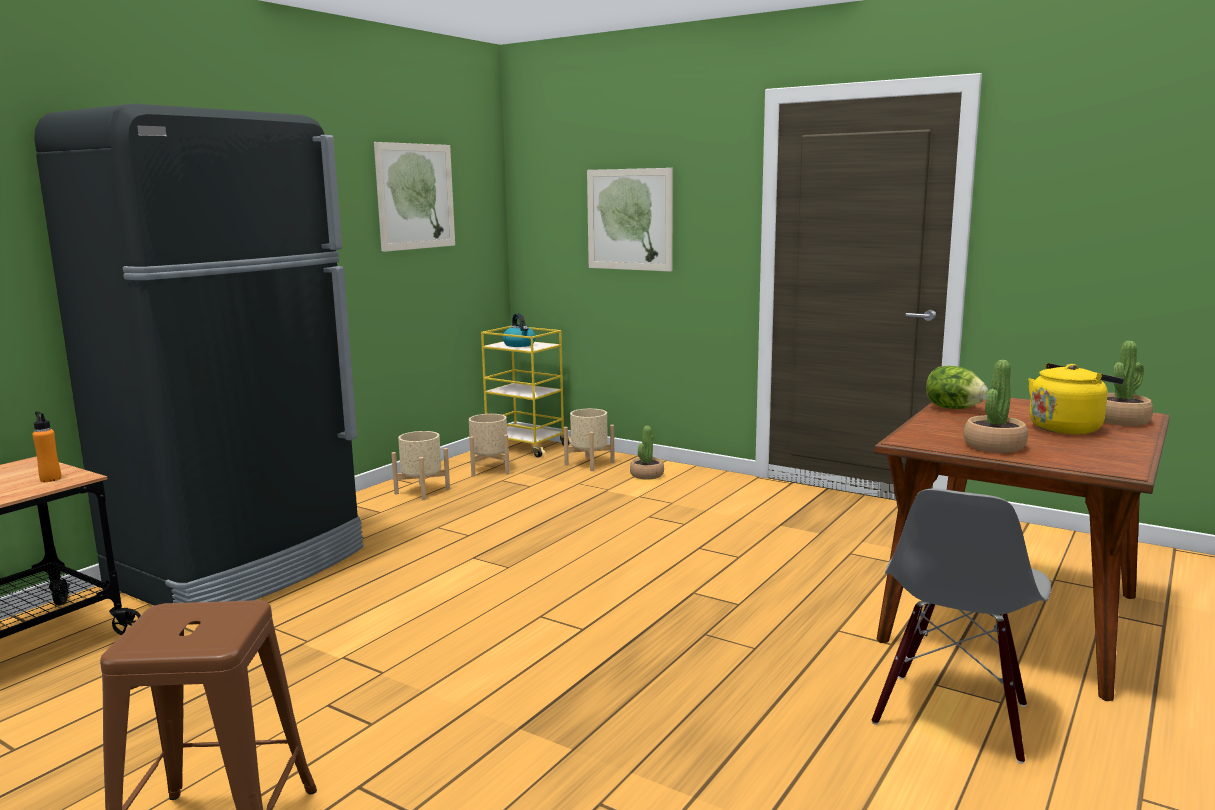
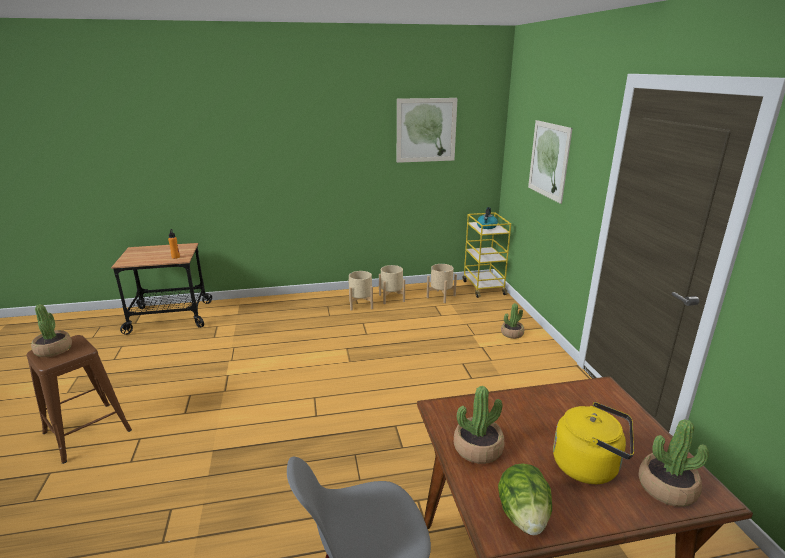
camera: 45 degrees right, 10 degrees up
(168, 632) = (54, 350): none -> potted plant
(242, 567) = (271, 311): black fridge -> none
(589, 463) = (495, 312): beige planter -> beige planter (361, 304)
(953, 408) = (557, 397): lettuce -> lettuce (523, 516)

